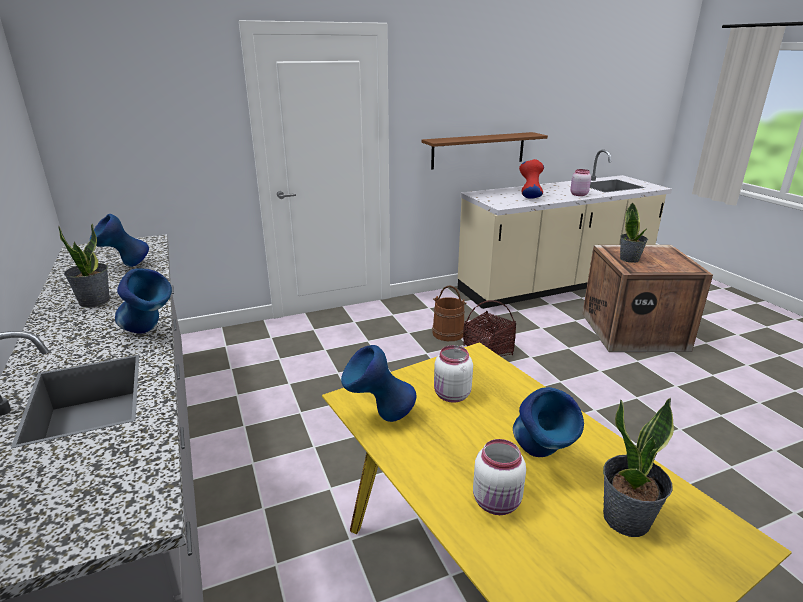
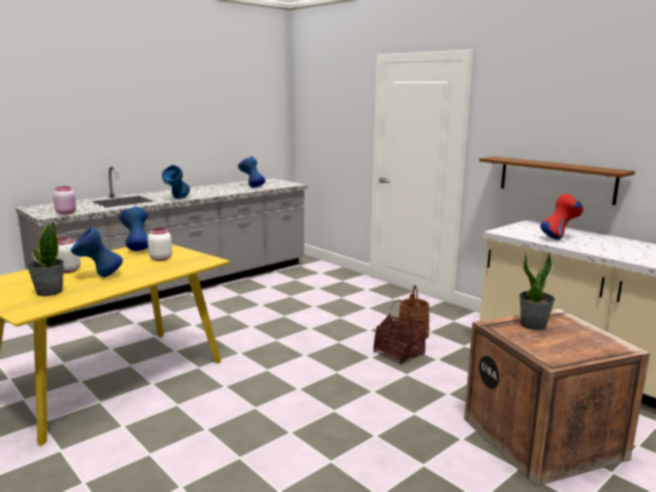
camera: 70 degrees right, 10 degrees down
(94, 301) = (207, 190): potted plant -> none
(578, 194) = (620, 254): pink jar -> pink jar (66, 213)

